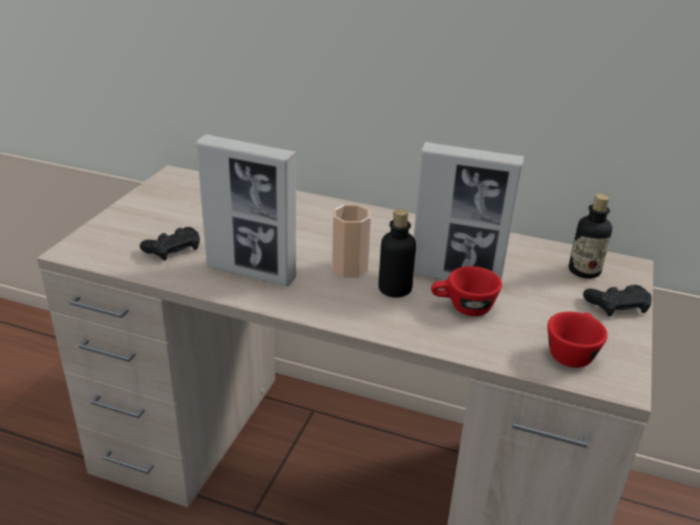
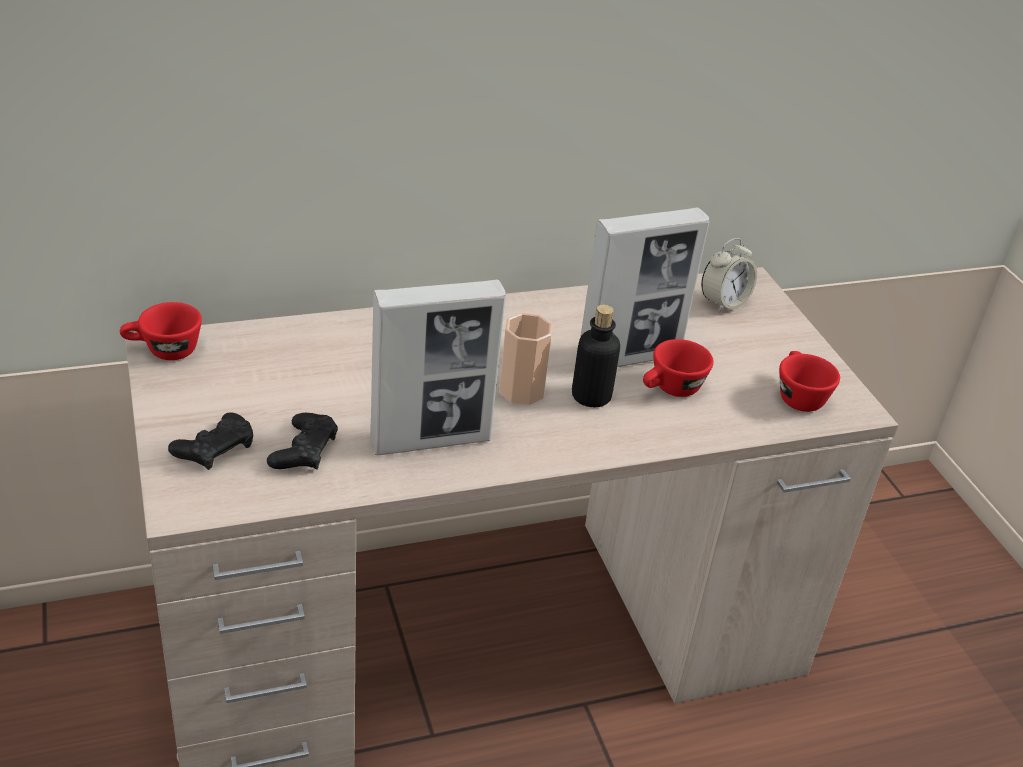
camera: 40 degrees left, 5 degrees up
(172, 178) = (163, 351): none -> red cup
(584, 271) = (723, 303): bottle -> alarm clock
(617, 305) = (783, 330): black game controller -> black game controller (215, 448)

